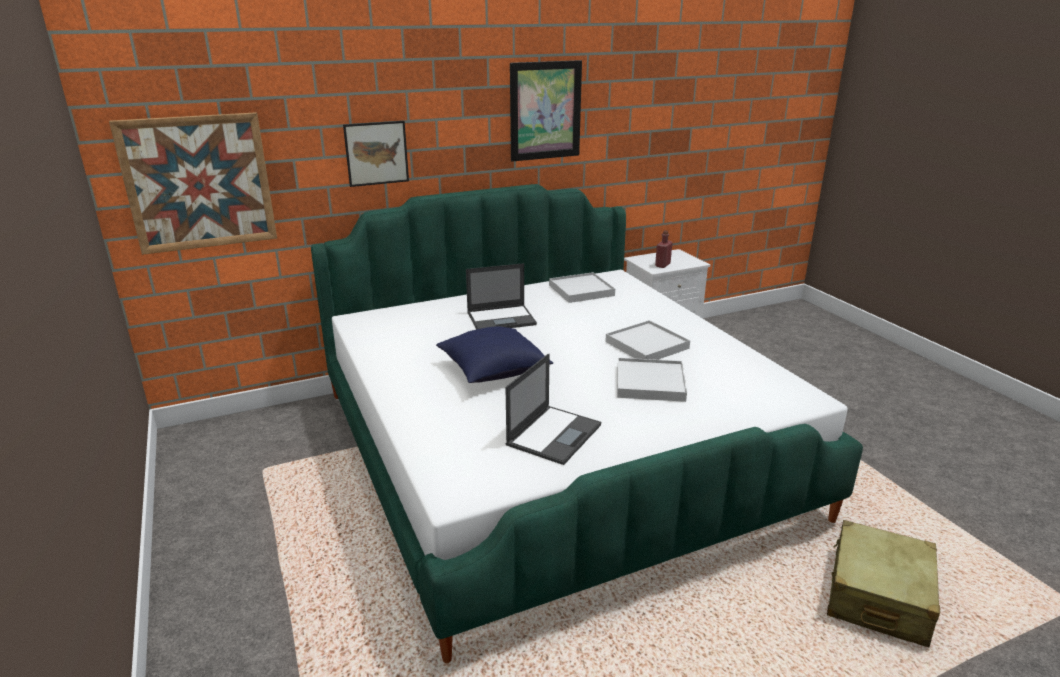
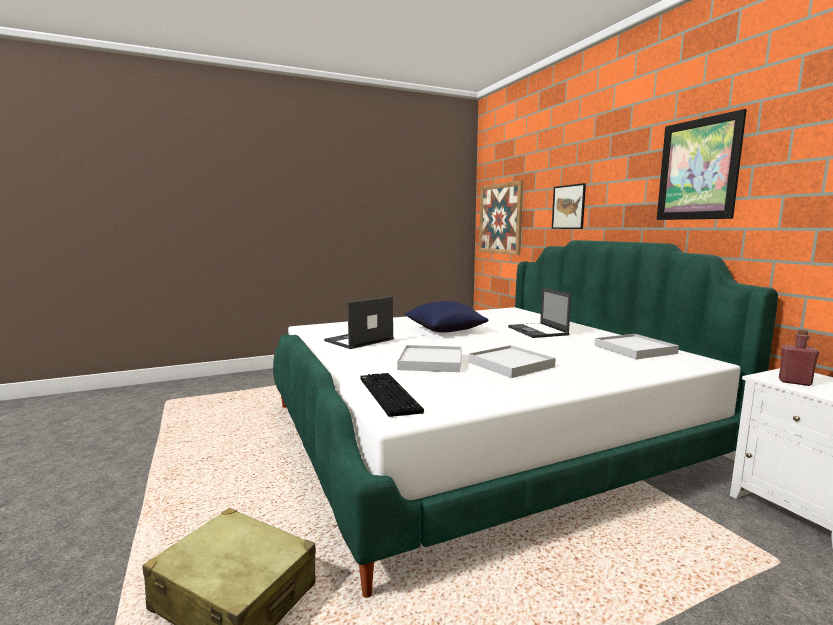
camera: 90 degrees right, 15 degrees down
(554, 434) = (358, 340): laptop -> laptop turned 105 degrees clockwise
(764, 405) = (386, 395): none -> keyboard

